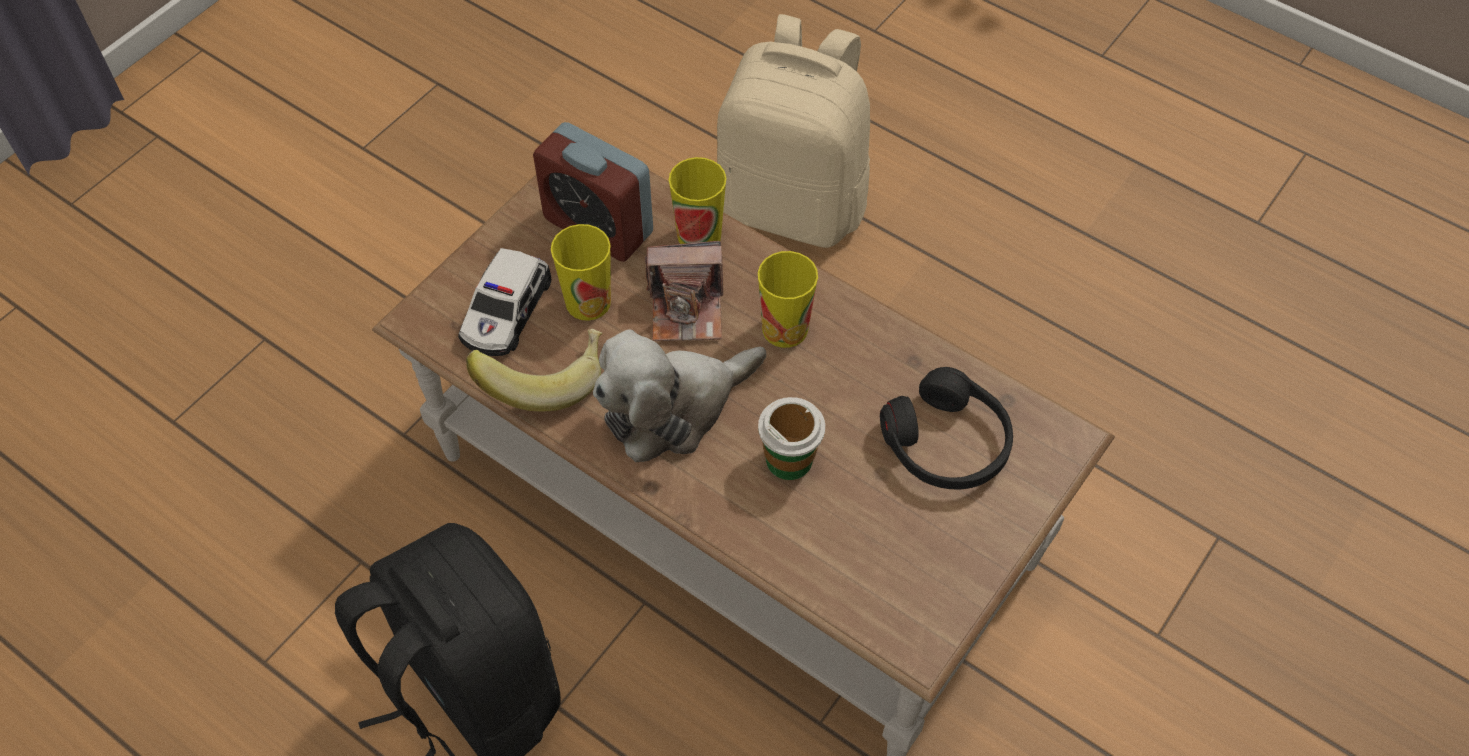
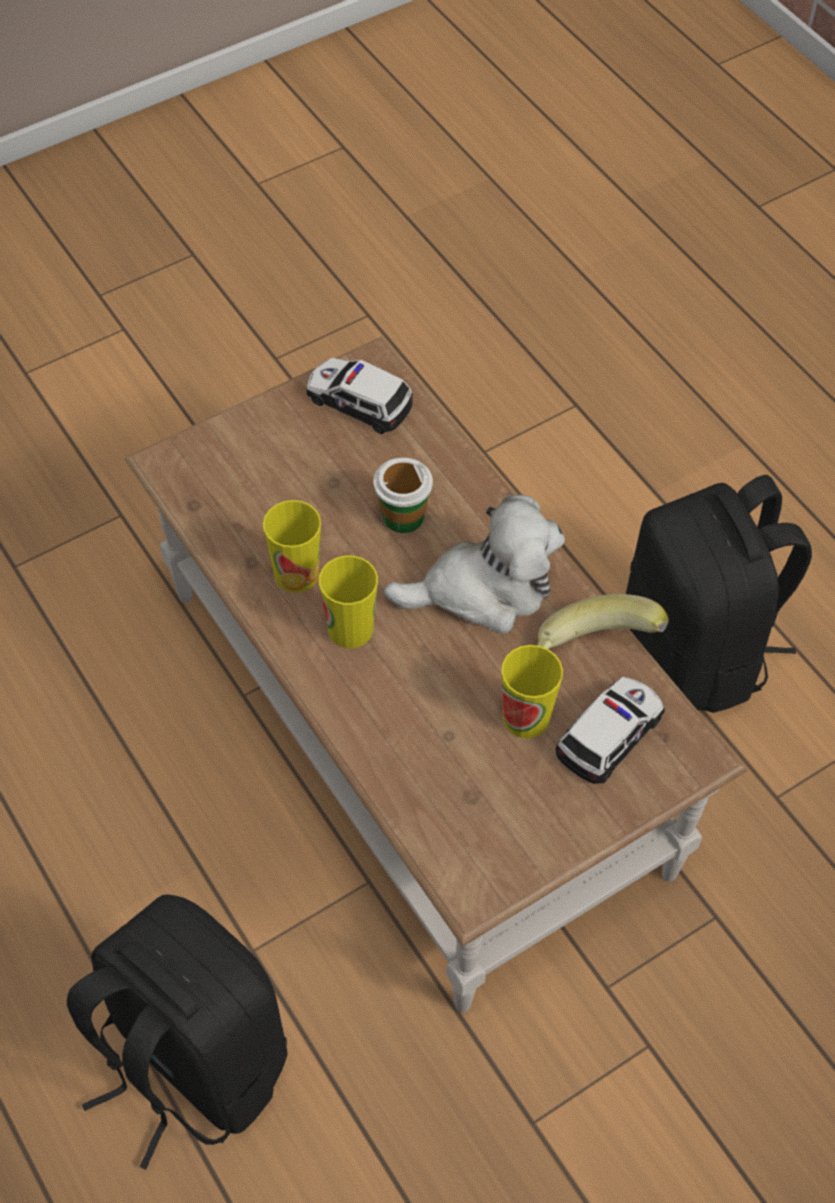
camera: 160 degrees left, 0 degrees up
(598, 226) = (487, 800): alarm clock -> none
(687, 309) = (433, 678): camera -> none
(699, 235) = (388, 754): cup -> cup (296, 574)
(794, 204) = (190, 1061): beige backpack -> black backpack
(908, 585) = (358, 401): none -> toy car
(946, 443) = (266, 487): black headphones -> none

